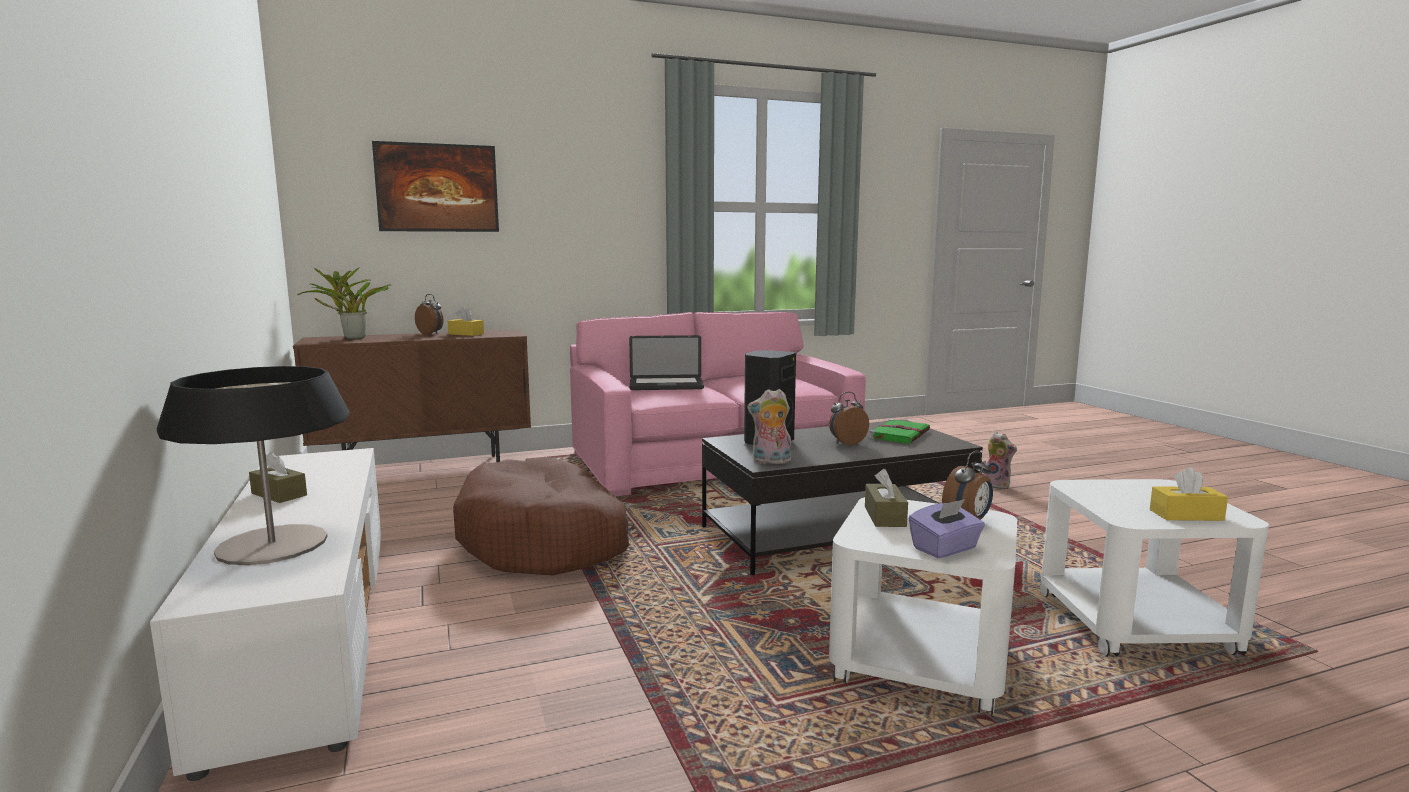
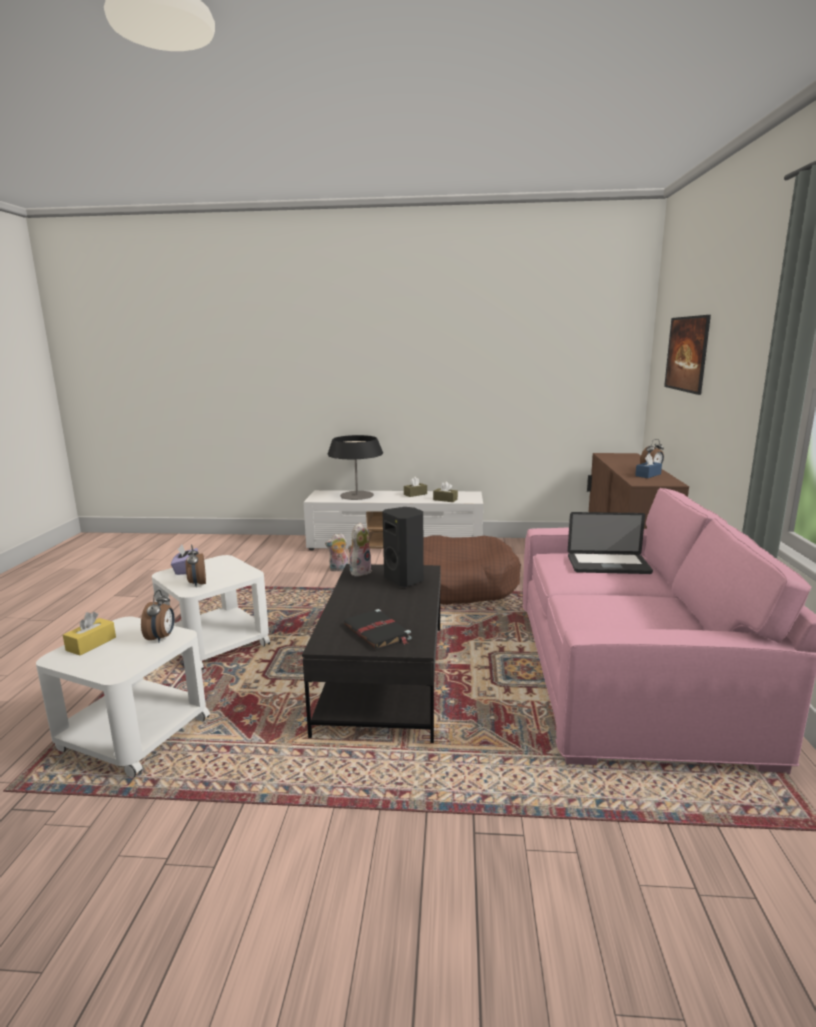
camera: 115 degrees right, 5 degrees up
(351, 338) = (627, 458): potted plant -> none
(466, 334) = (648, 475): yellow tissue box -> blue tissue box
(666, 385) = (608, 565): laptop -> laptop turned 105 degrees counterclockwise
(846, 443) = (376, 604): alarm clock -> alarm clock (161, 638)
(885, 516) = (234, 570): brown tissue box -> brown tissue box (445, 499)
(900, 434) = (377, 632): green book -> black book
(997, 485) = (438, 868): plush toy -> plush toy (339, 570)

